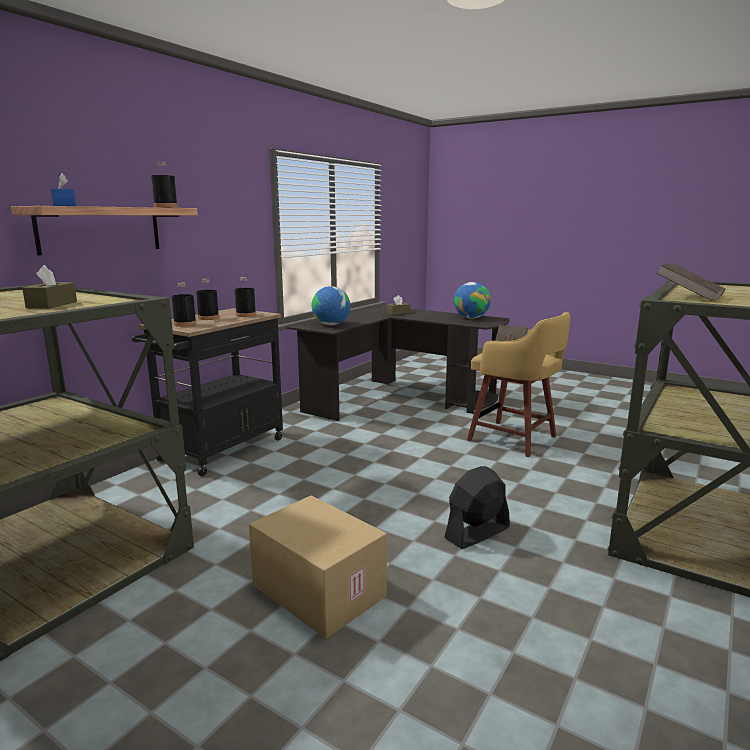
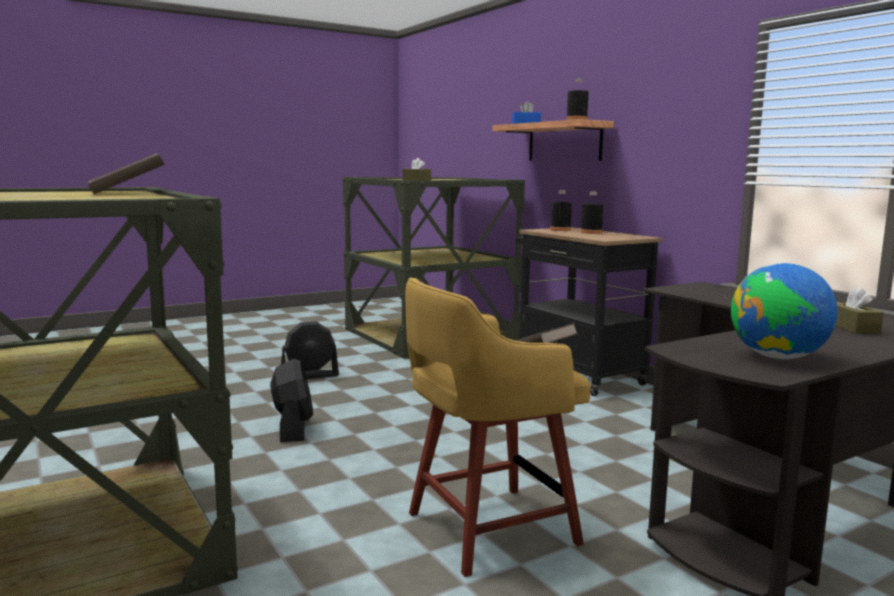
camera: 115 degrees right, 5 degrees down
(246, 315) = (601, 237): black bottle -> none
(316, 591) = (309, 376): cardboard box -> black fan
(331, 325) = (709, 292): globe -> none

